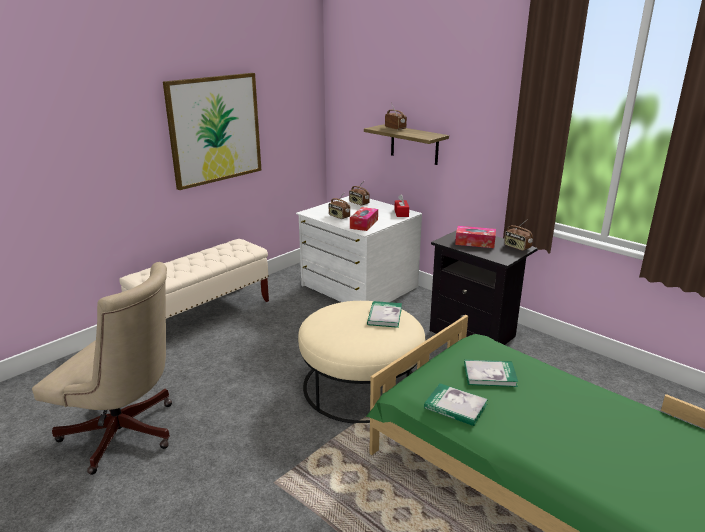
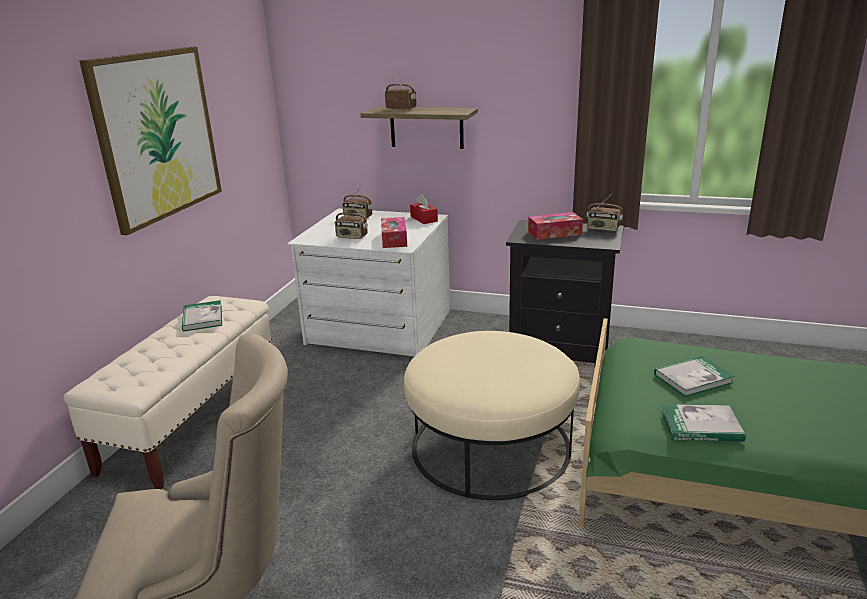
camera: 25 degrees left, 0 degrees up
(384, 316) = (509, 345): book -> book (202, 318)

